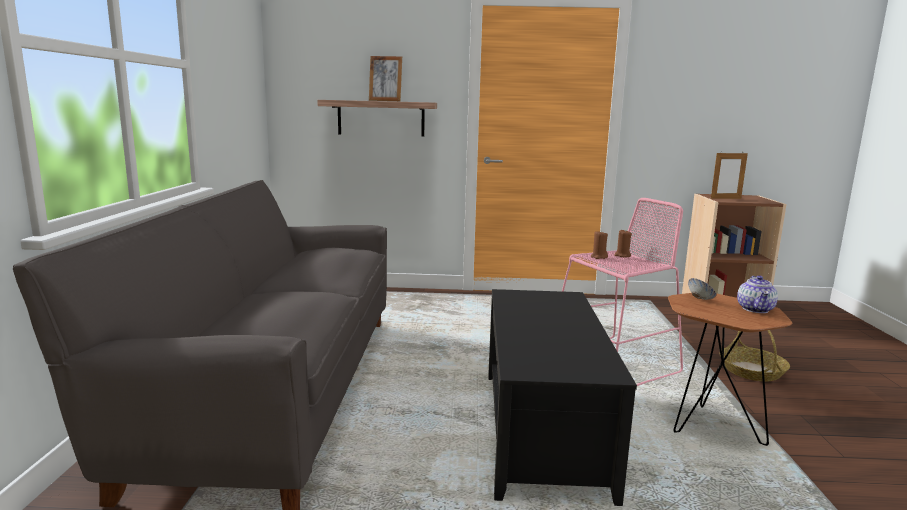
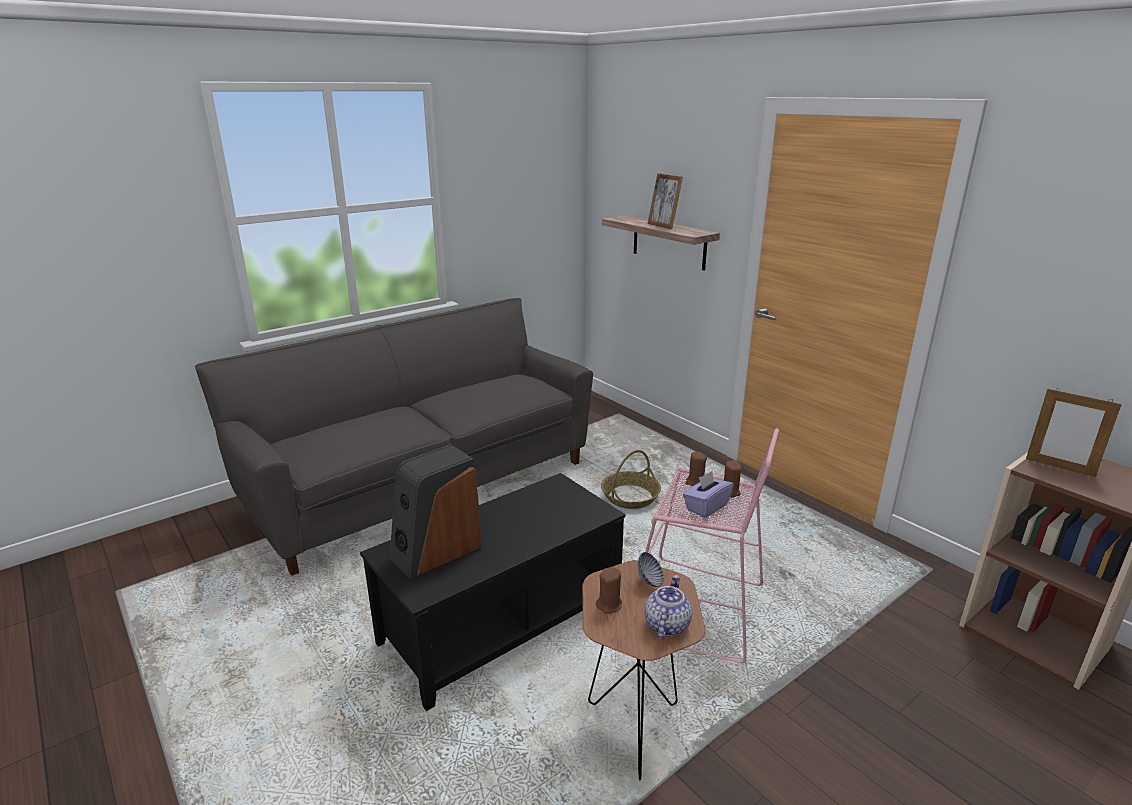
camera: 50 degrees right, 10 degrees up
(548, 352) = (436, 551): none -> speaker
(633, 263) = (706, 507): none -> purple tissue box
(719, 314) = (609, 605): none -> brown candle
(752, 371) = (838, 721): basket -> basket (630, 497)
(755, 309) = (666, 624): teapot -> teapot turned 135 degrees clockwise

